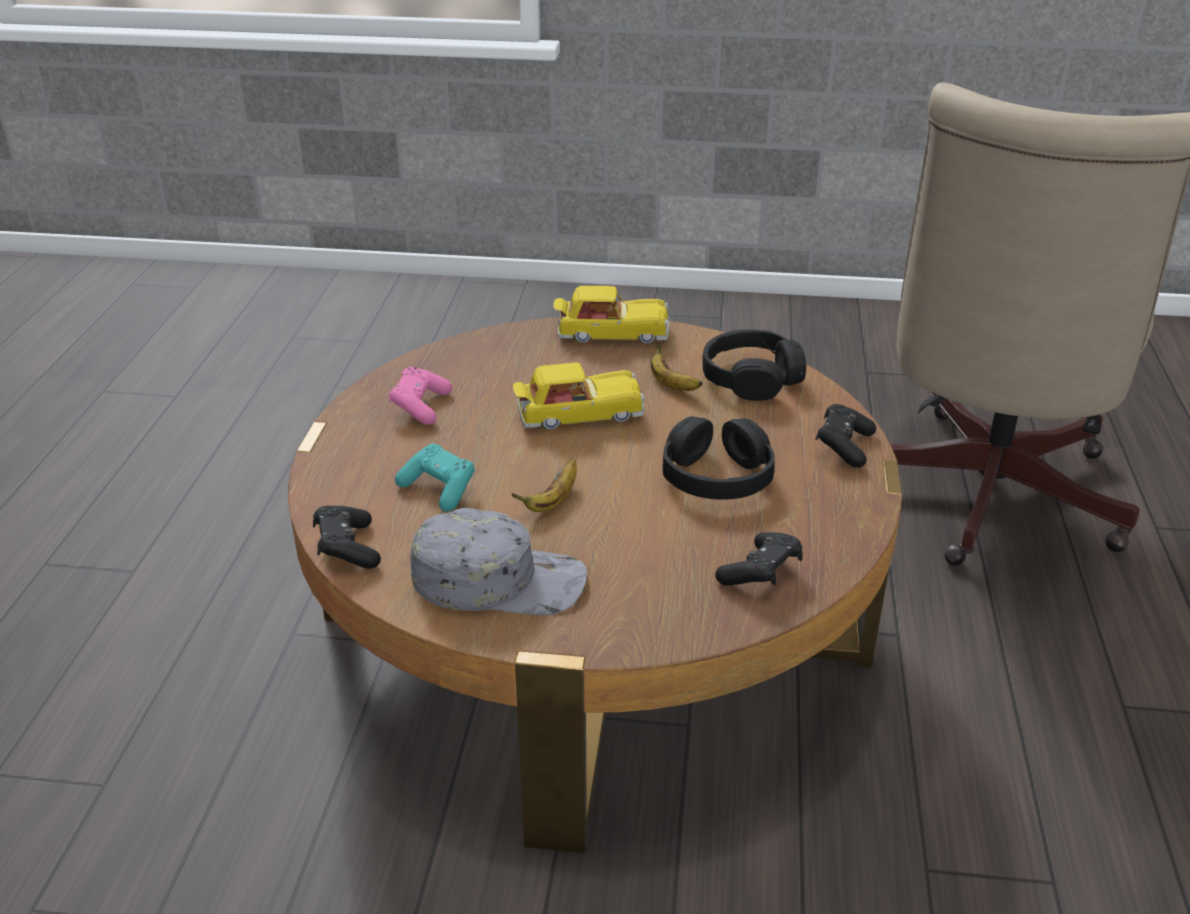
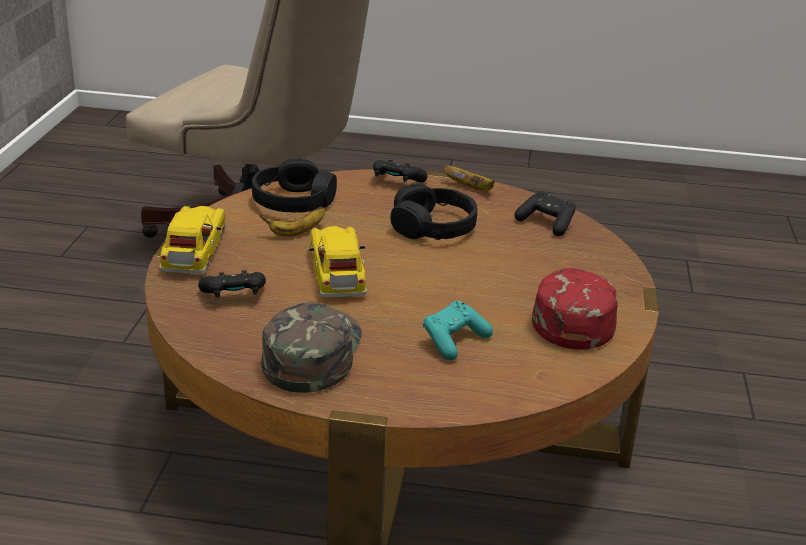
camera: 90 degrees left, 5 degrees down
(347, 549) = (546, 385): black game controller -> black game controller (234, 296)
(420, 407) = (311, 353): pink game controller -> green cap
(499, 579) = (571, 315): grey cap -> red cap
(552, 501) = (468, 291): banana -> banana (470, 188)

